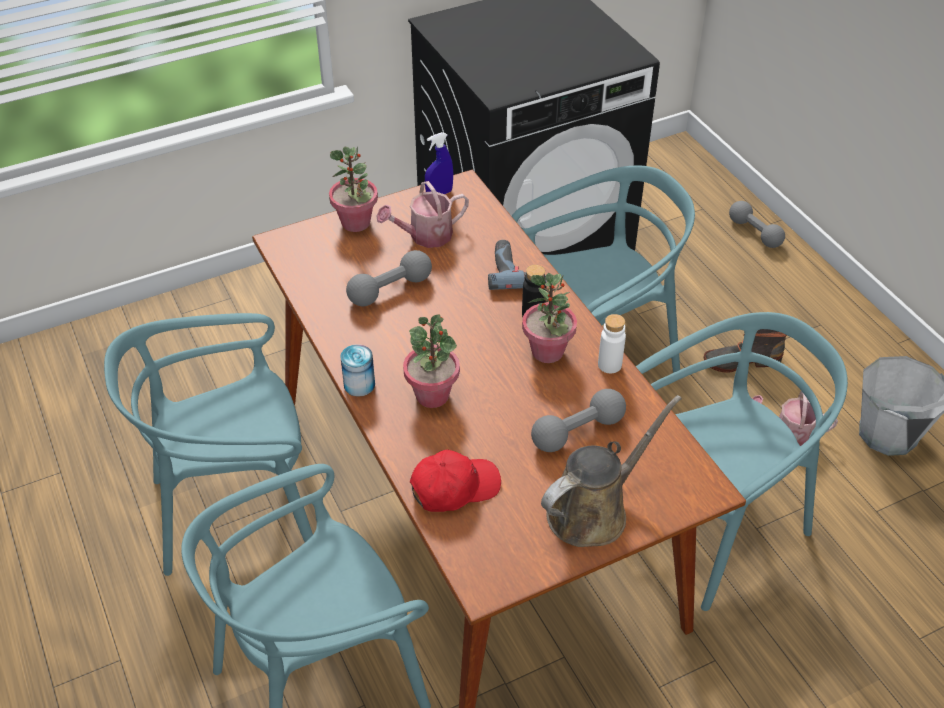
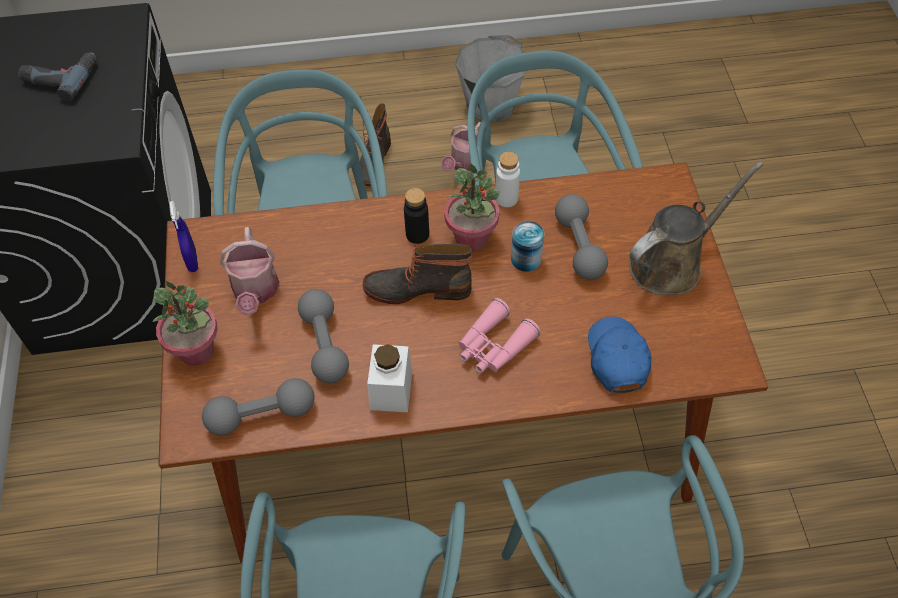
camera: 70 degrees left, 10 degrees up
(359, 384) = (455, 406): can -> can (526, 259)
(361, 340) = (391, 390): none -> white jar
(432, 395) = (493, 346): potted plant -> pink binoculars
(454, 487) = (617, 359): red cap -> blue cap
(473, 330) = (418, 287): none -> boot
(516, 271) = (349, 230): power drill -> power drill (60, 77)
(593, 510) = (671, 263): brown watering can -> brown watering can turned 75 degrees clockwise
(754, 233) = (228, 93): grey dumbbell -> grey dumbbell (262, 415)

